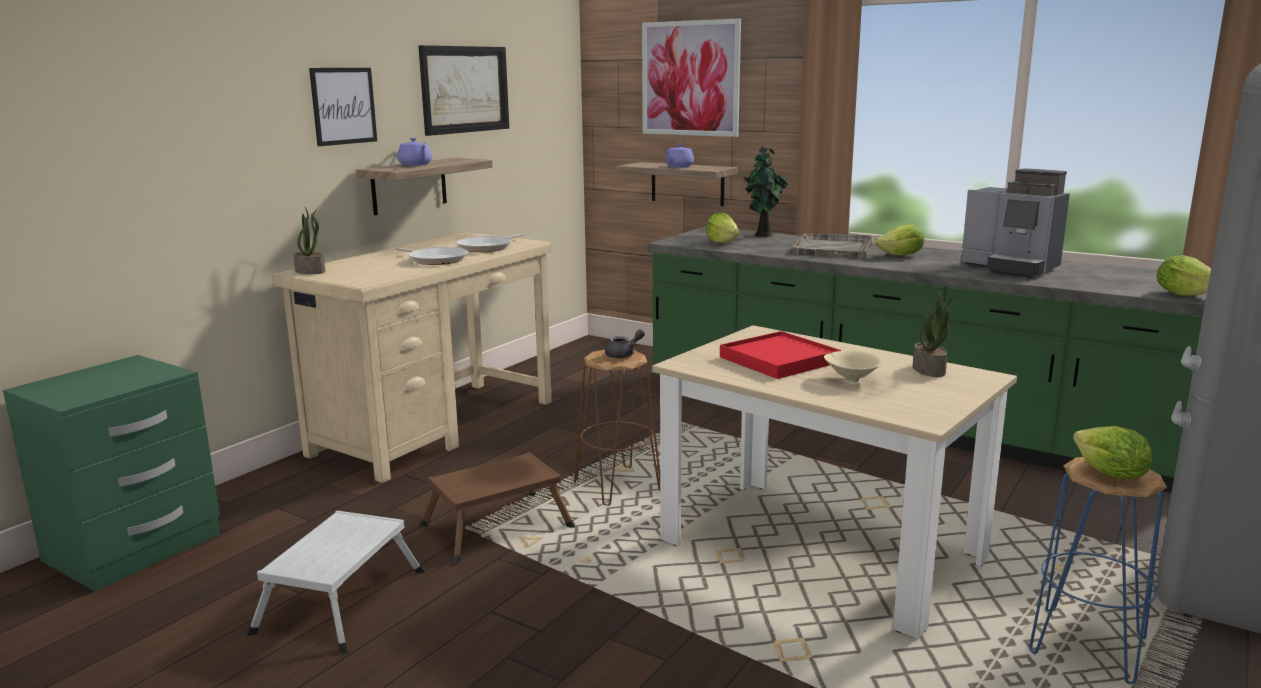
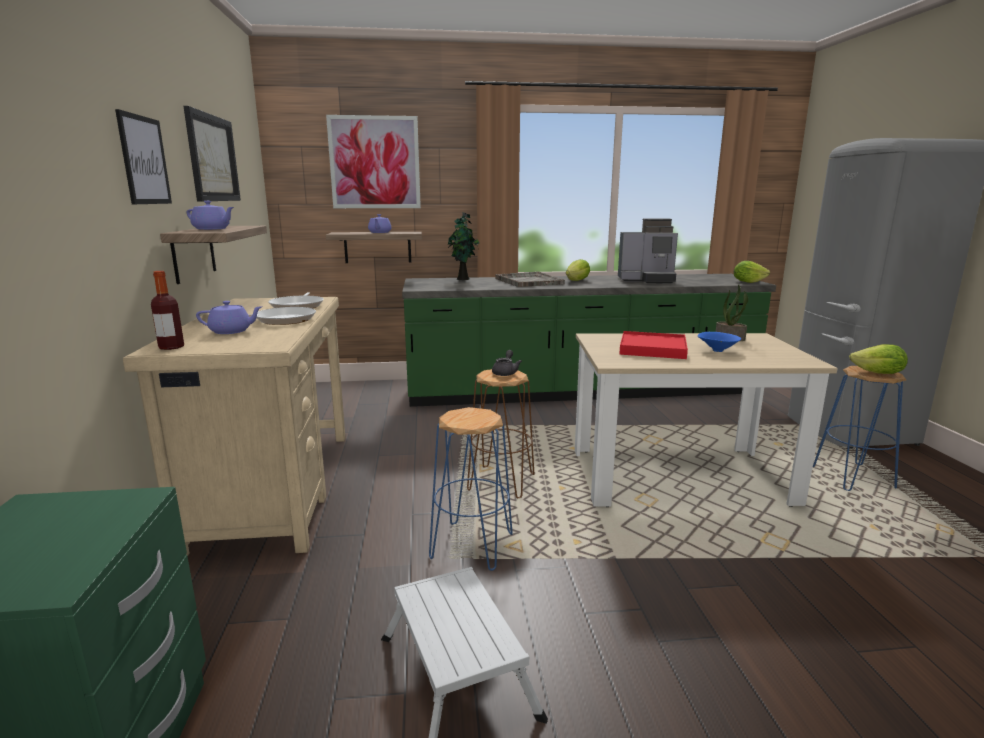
camera: 40 degrees left, 0 degrees up
(311, 271) = (171, 347): potted plant -> bottle
(377, 264) = (231, 331): none -> purple teapot
(498, 526) = (472, 545): brown step ladder -> blue stool
(722, 242) = (452, 285): lettuce -> none
(850, 379) = (716, 350): beige bowl -> blue bowl

